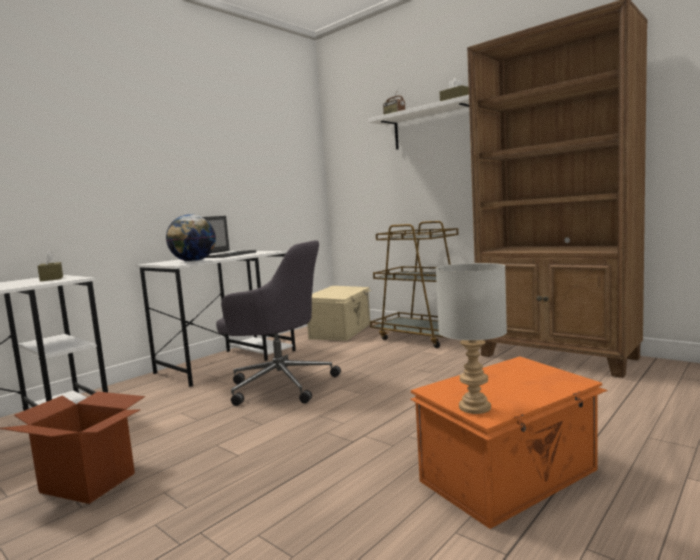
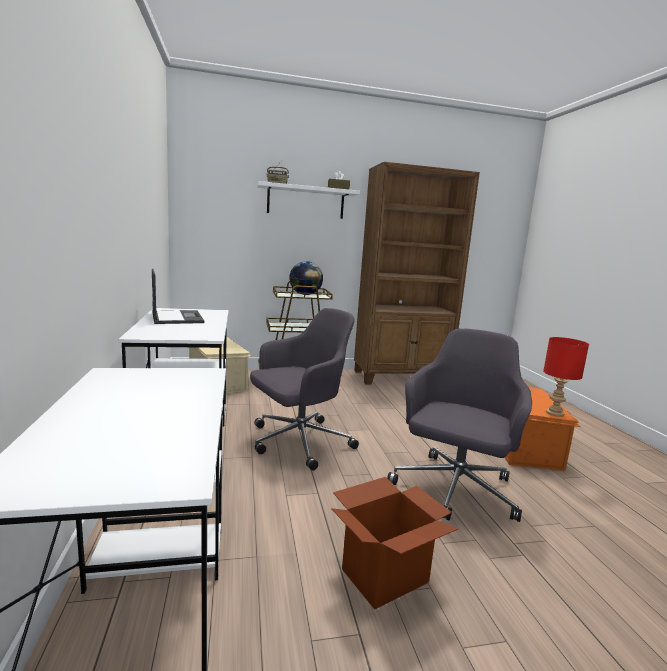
camera: 55 degrees left, 5 degrees up
(52, 278) = (154, 377): brown tissue box -> none
(193, 261) = (203, 331): globe -> globe (305, 294)
(286, 468) = (454, 490): none -> grey office chair
(475, 408) = (555, 413): grey table lamp -> red table lamp

